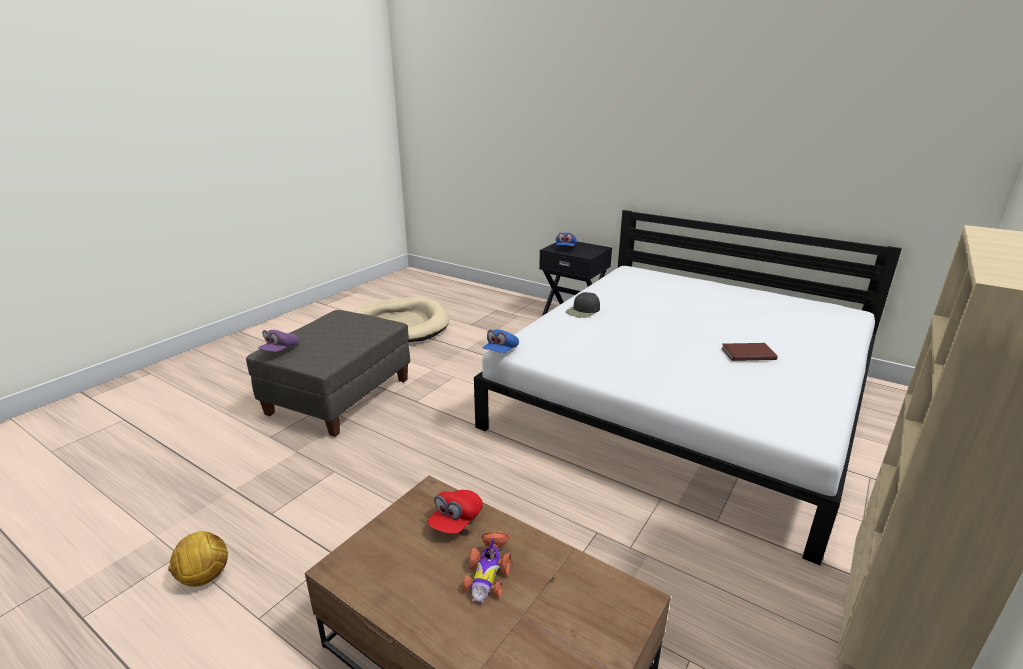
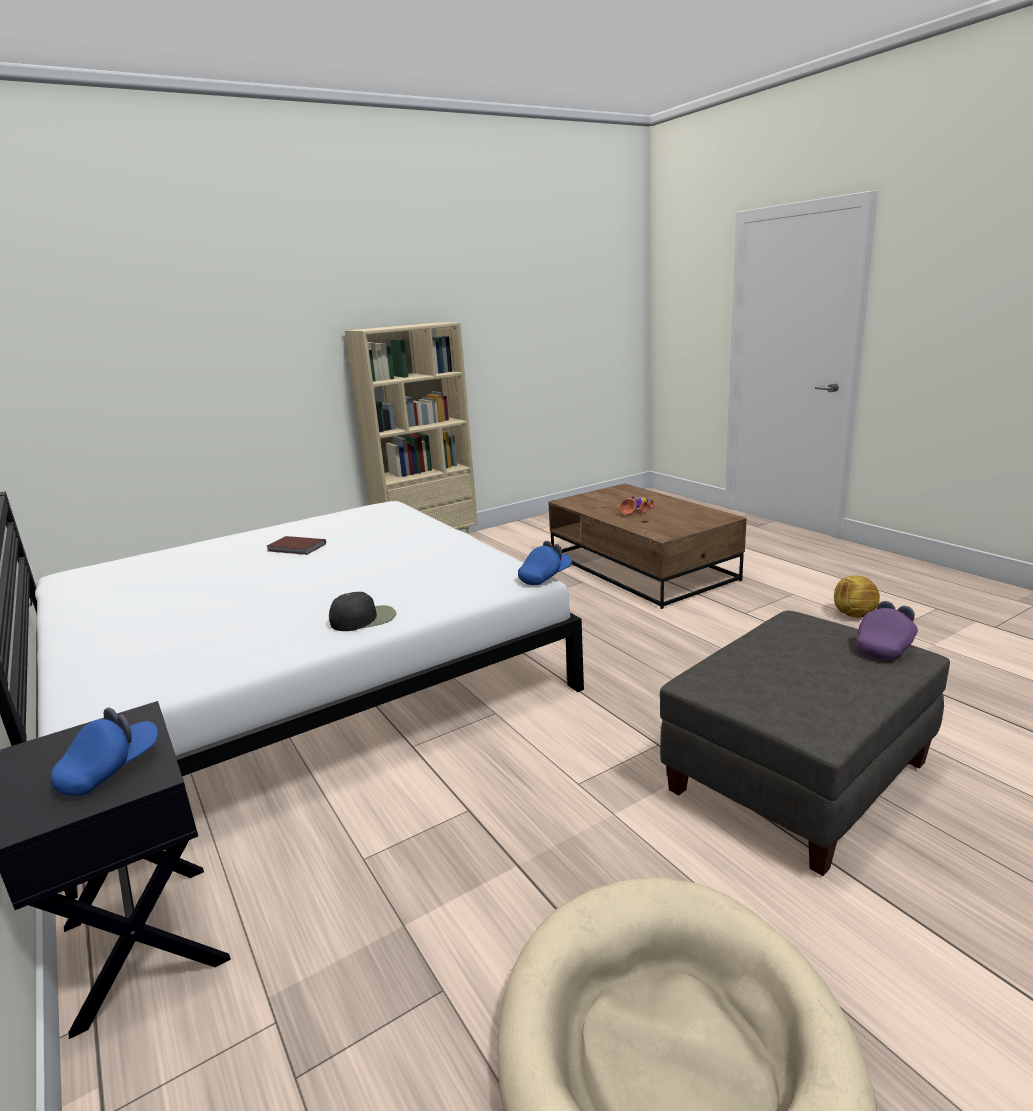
camera: 155 degrees left, 5 degrees down
(456, 521) = (648, 524): red cap -> none

